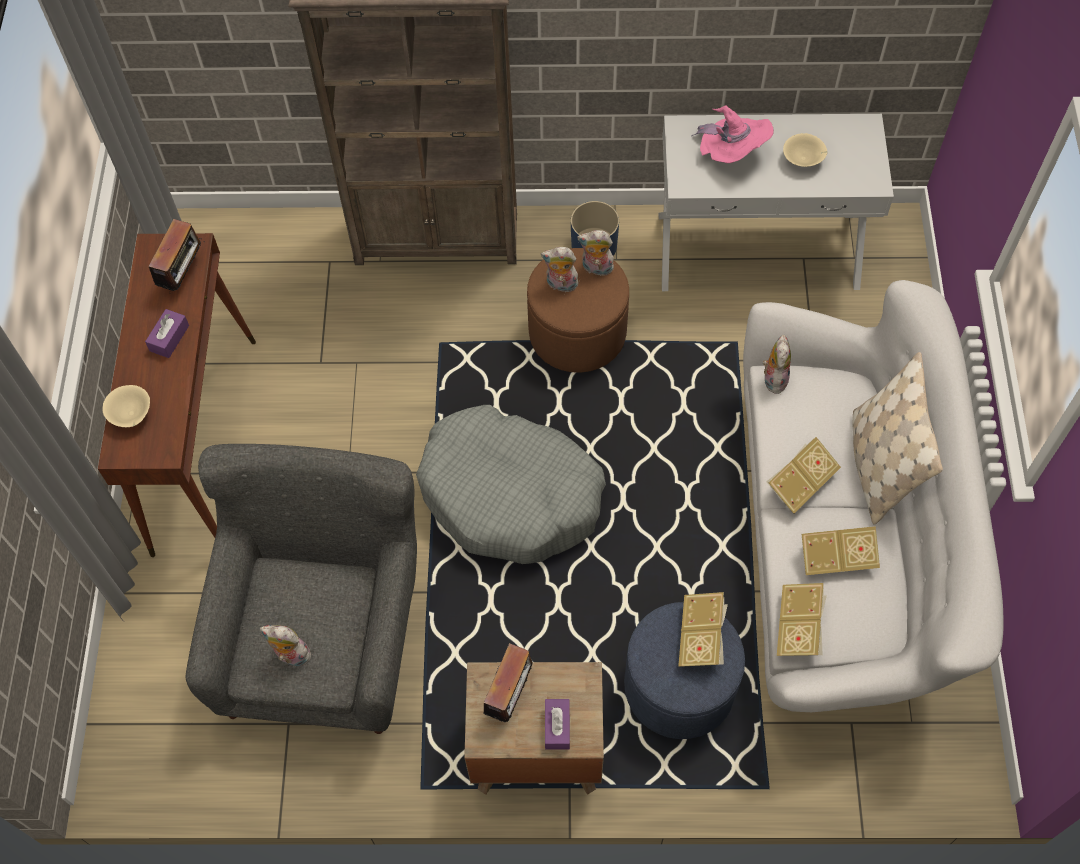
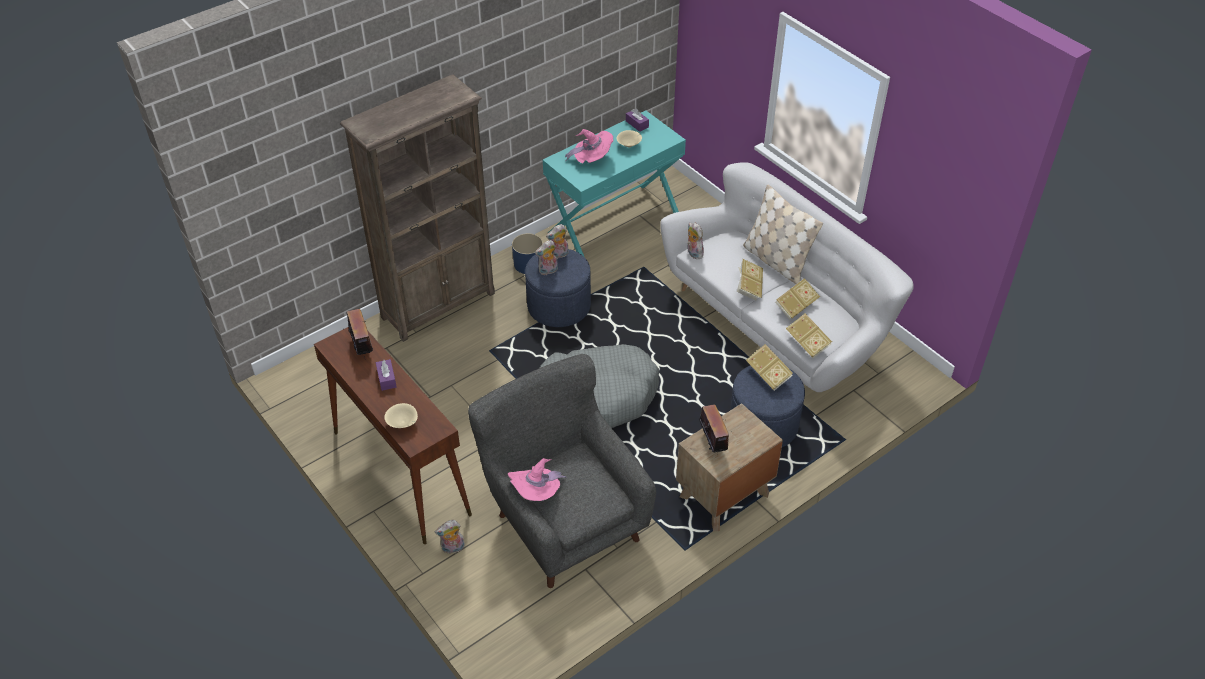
camera: 40 degrees left, 15 degrees down
(250, 604) = (537, 493): none -> pink hat
(291, 656) = (583, 501): plush toy -> plush toy (452, 548)
(557, 727) = (749, 441): purple tissue box -> purple tissue box (637, 124)
(577, 332) = (559, 306): brown ottoman -> blue ottoman
(757, 250) = (613, 223): white console table -> turquoise console table

